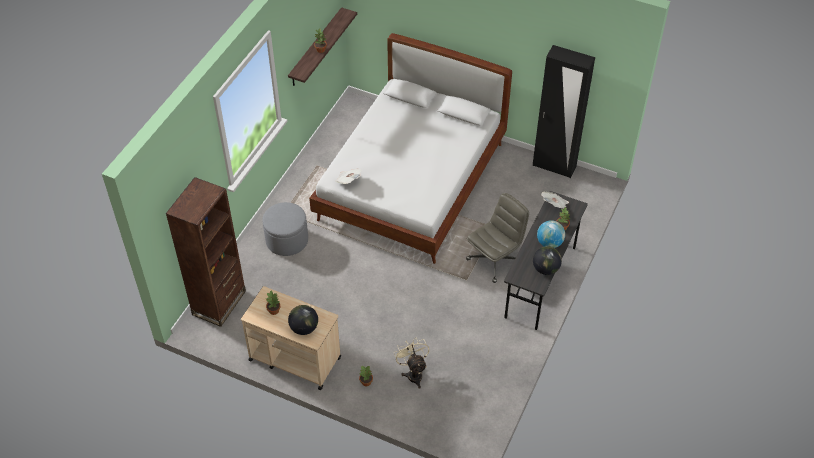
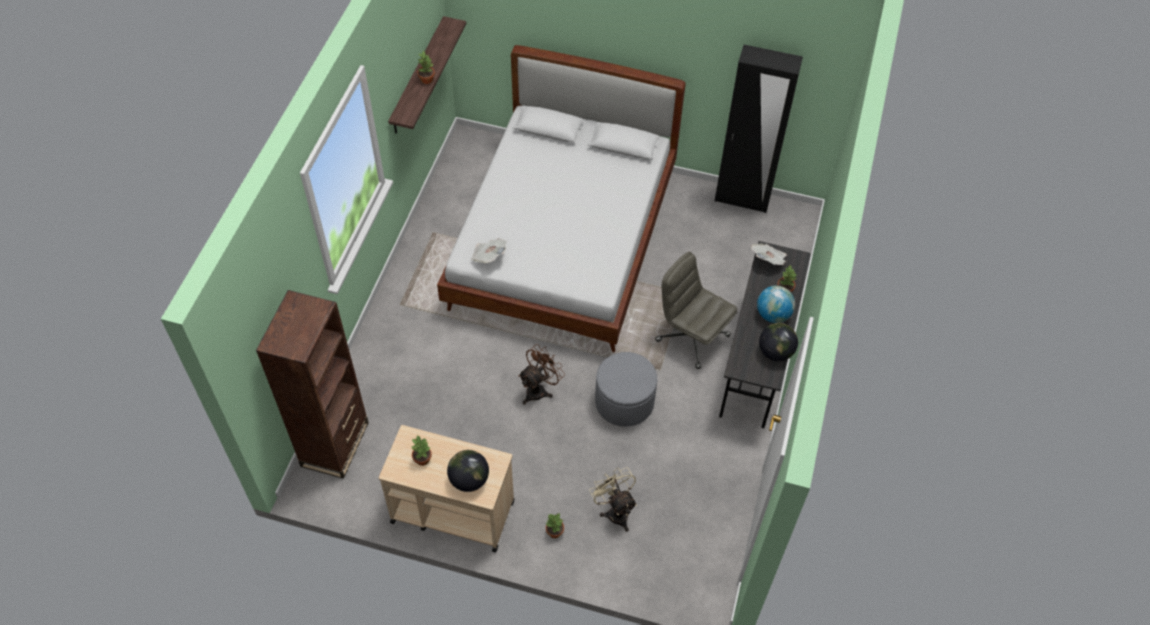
camera: 10 degrees left, 5 degrees up
(287, 240) = (411, 343): grey ottoman -> grey ottoman (624, 402)
(374, 283) = (539, 389): none -> brown fan
(495, 260) = (691, 337): grey office chair -> grey office chair turned 90 degrees counterclockwise

